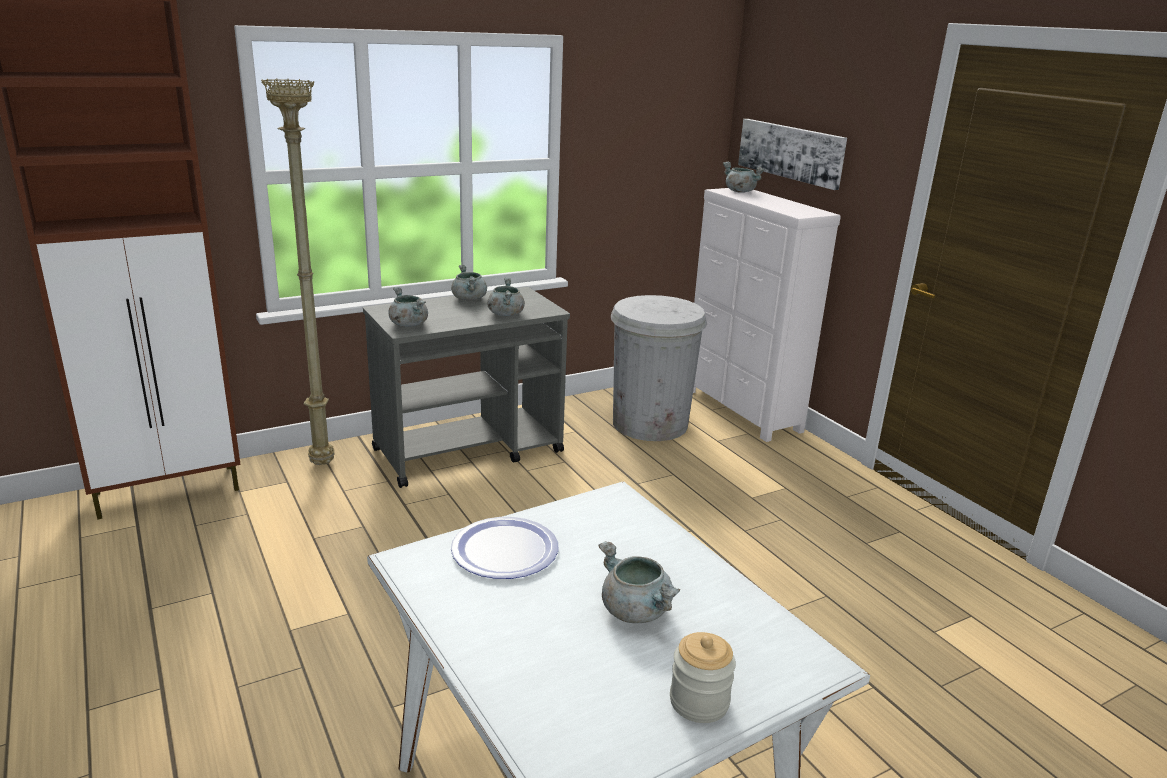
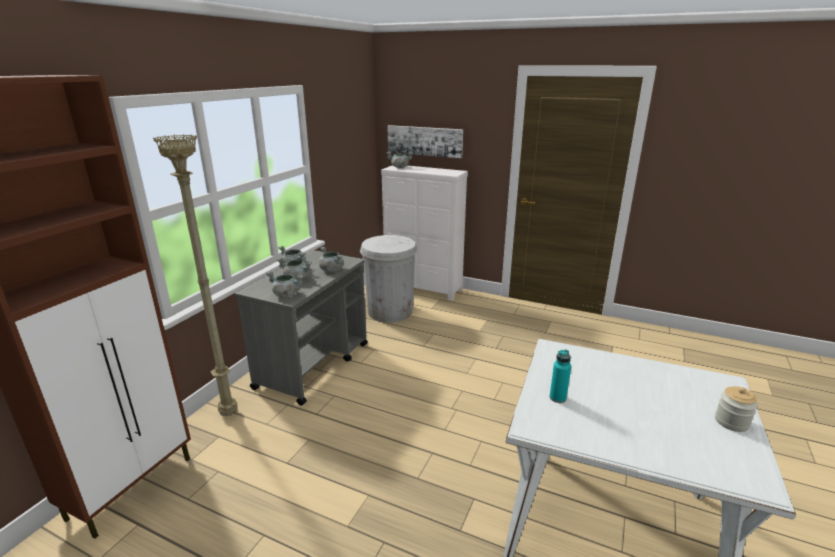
camera: 35 degrees left, 0 degrees up
(504, 550) = (557, 398): plate -> turquoise bottle
(636, 611) = (650, 396): grey cooking pot -> grey cooking pot (296, 278)

